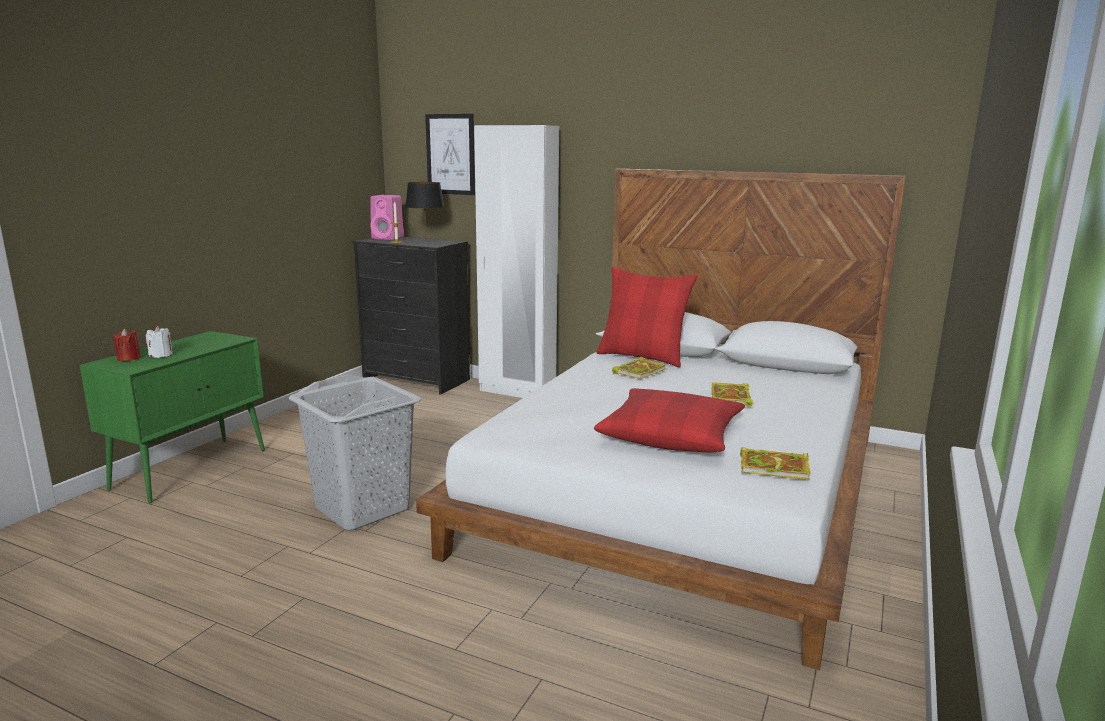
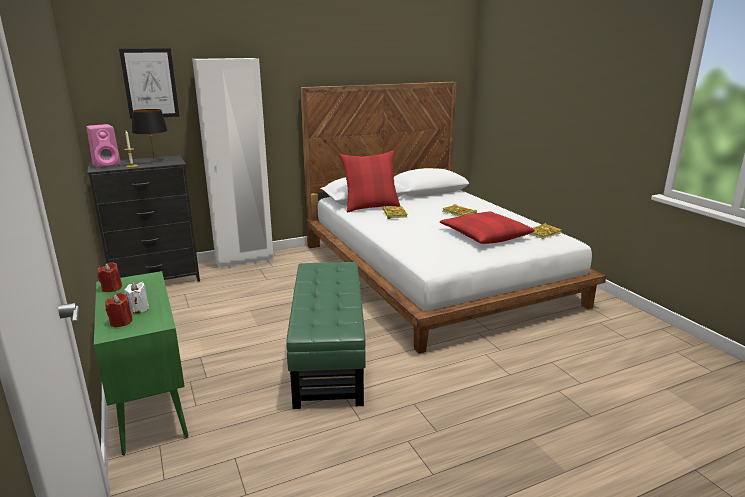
camera: 50 degrees left, 5 degrees up
(199, 337) = (111, 288): none -> red candle
(363, 507) = (328, 355): grey laundry basket -> green ottoman

